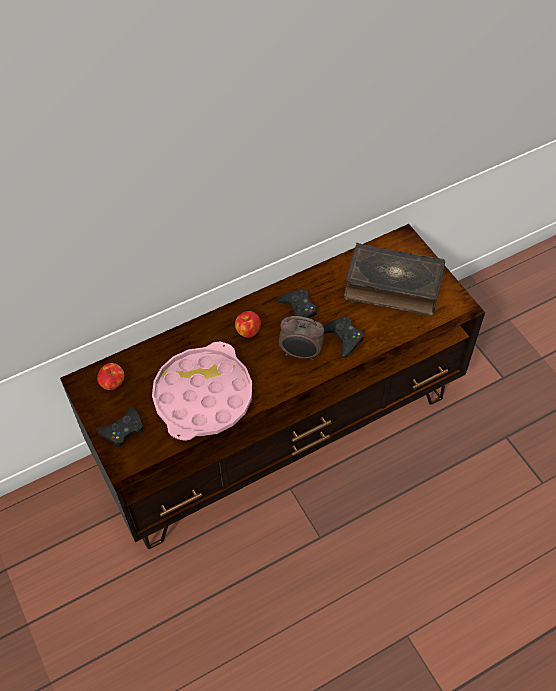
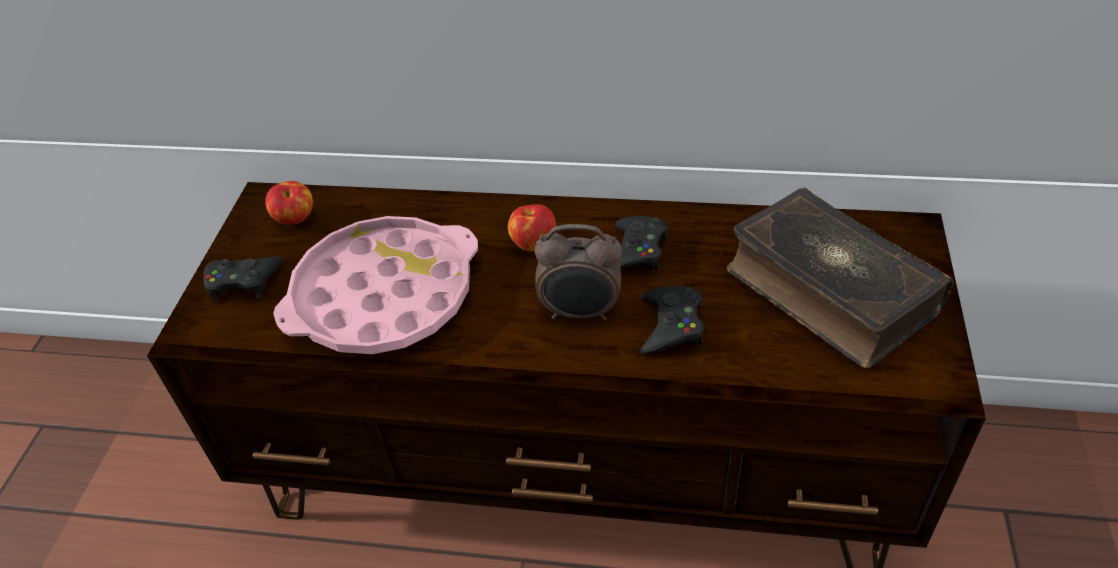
camera: 40 degrees right, 10 degrees down
(300, 354) = (580, 313): alarm clock -> alarm clock turned 45 degrees counterclockwise

